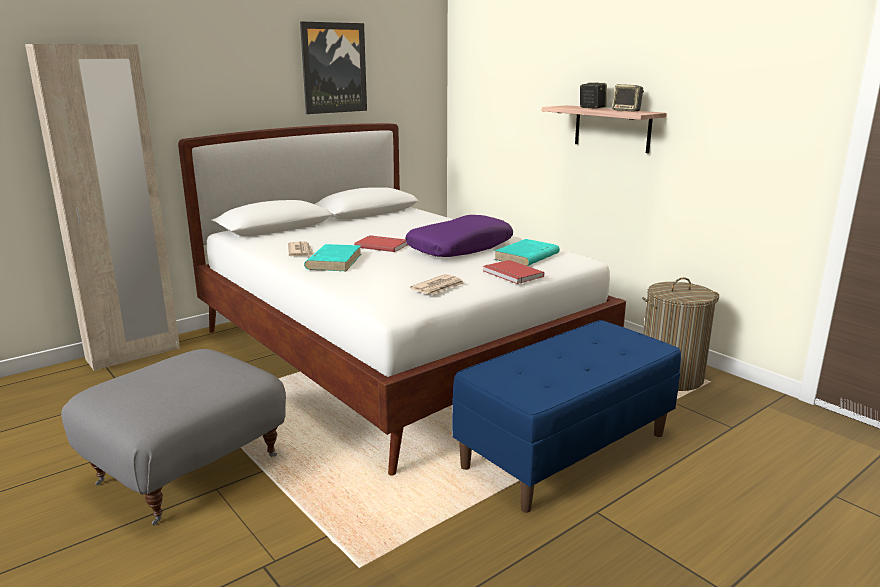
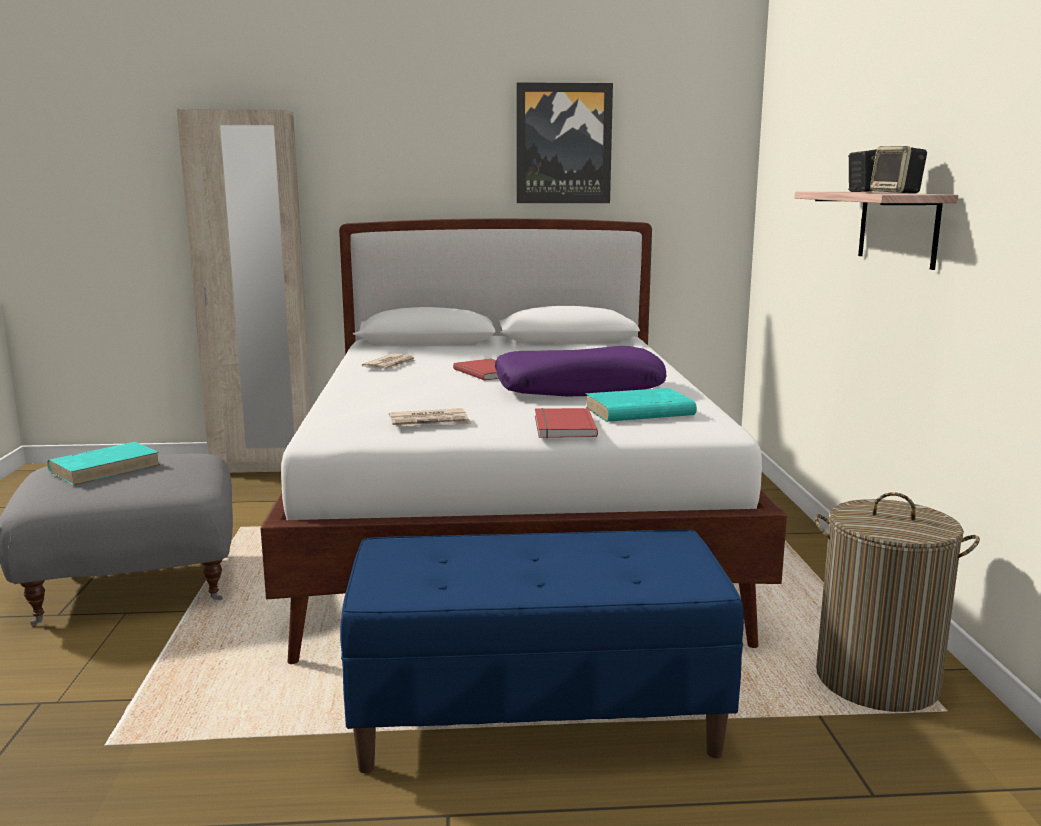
camera: 35 degrees right, 5 degrees down
(334, 261) = (396, 378): turquoise book -> turquoise book (106, 468)

